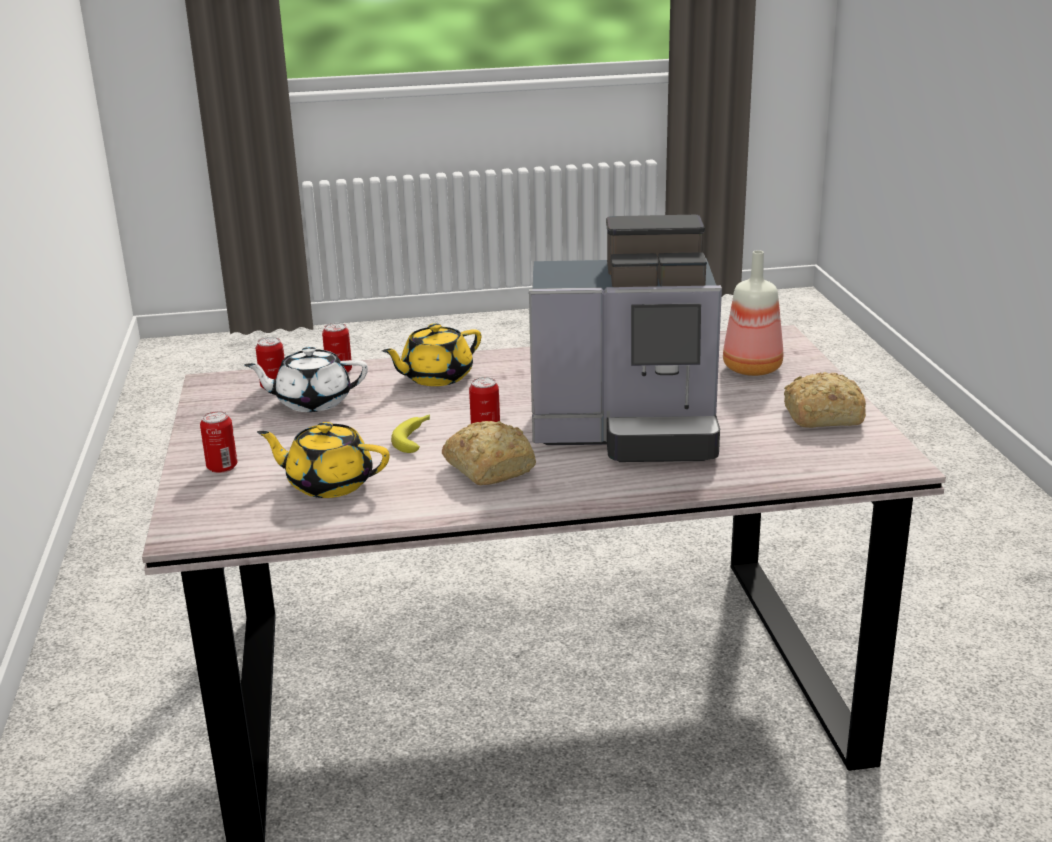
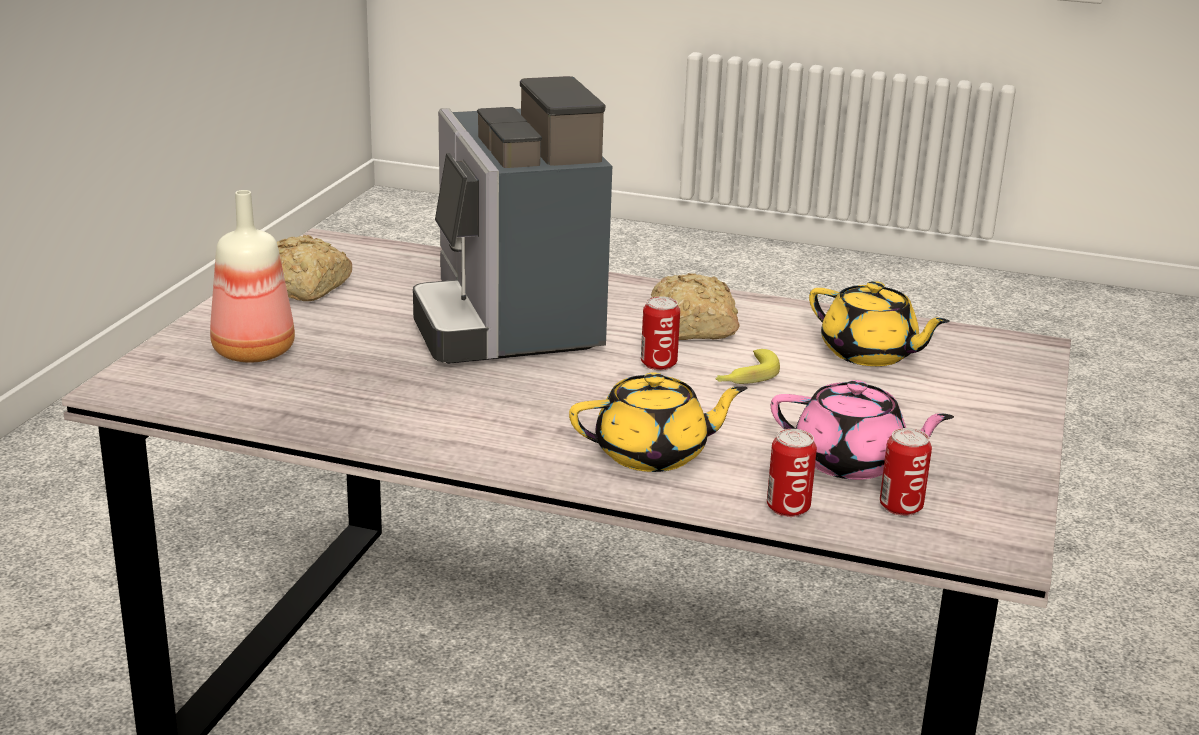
camera: 155 degrees left, 0 degrees up
(222, 467) = (989, 402): can -> none
(312, 402) = (851, 462): white teapot -> pink teapot
(630, 431) = (507, 323): coffee machine -> coffee machine turned 135 degrees counterclockwise

